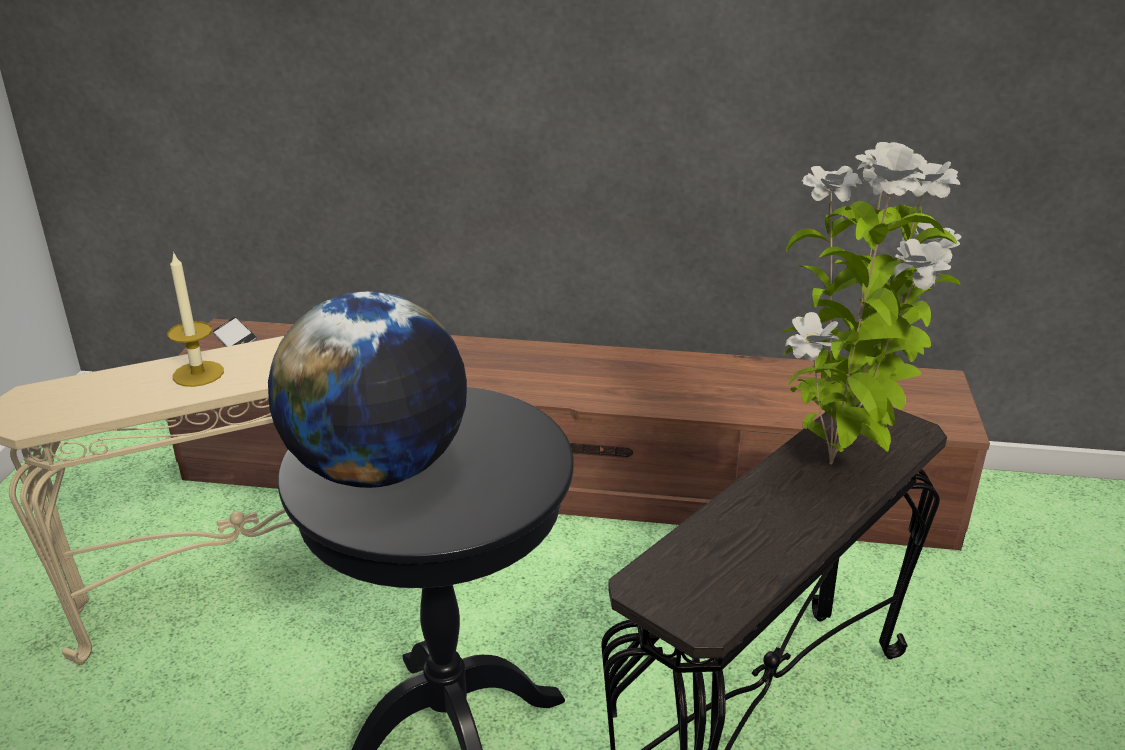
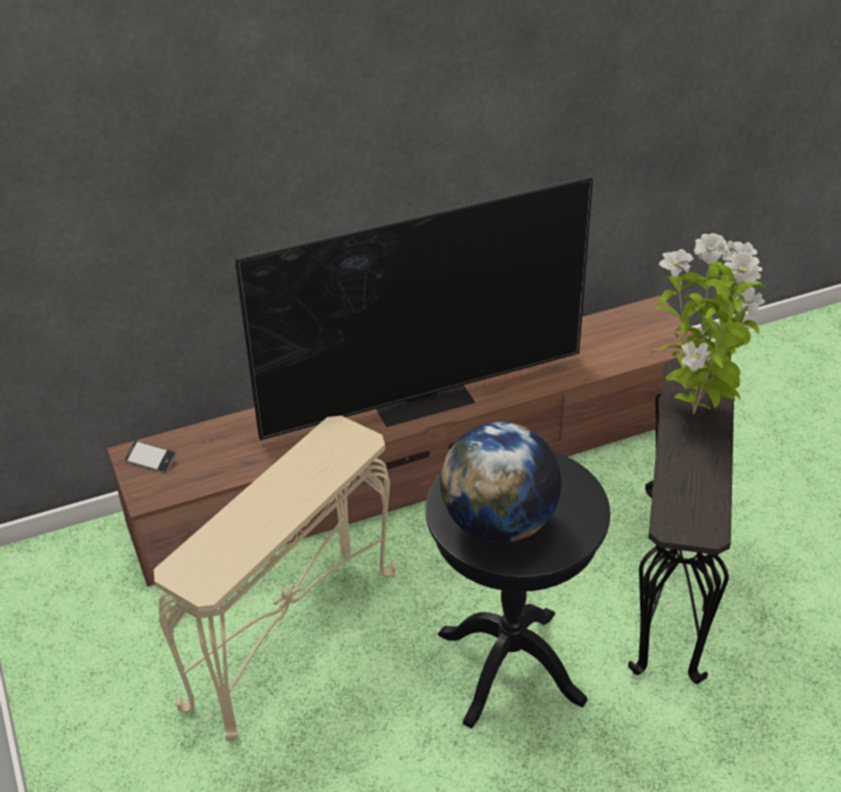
camera: 30 degrees left, 10 degrees up
(198, 374) = (268, 506): candle -> none
(562, 377) = (423, 398): none -> television

